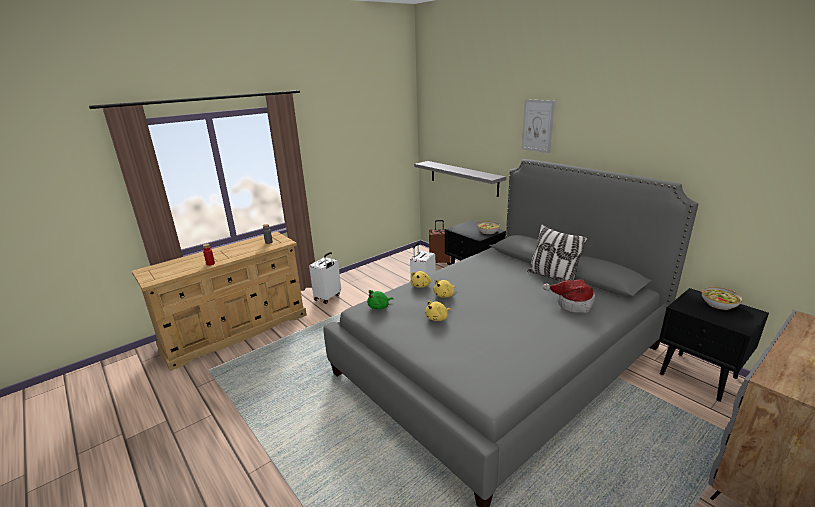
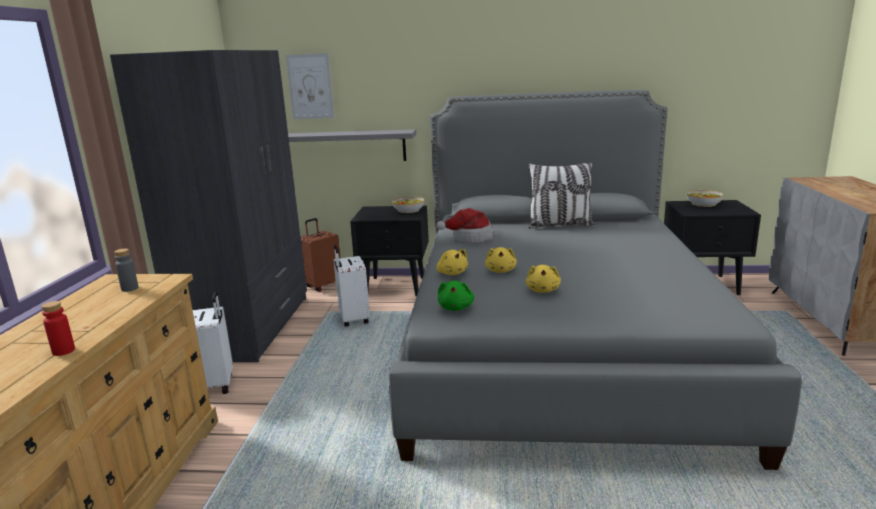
camera: 45 degrees left, 5 degrees down
(377, 273) = (249, 326): none -> grey wardrobe
(537, 126) = (457, 52): picture -> picture (310, 86)
(572, 304) = (621, 236): hat -> hat (469, 238)

